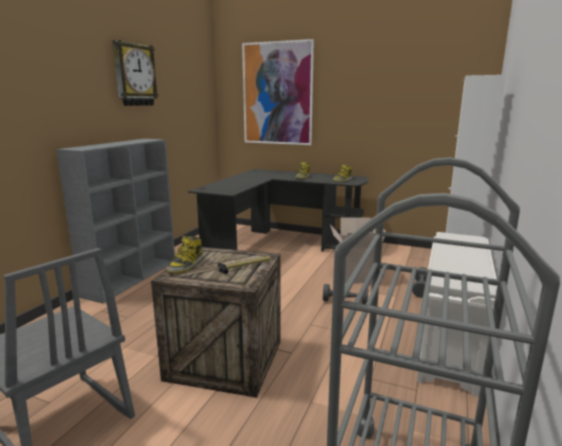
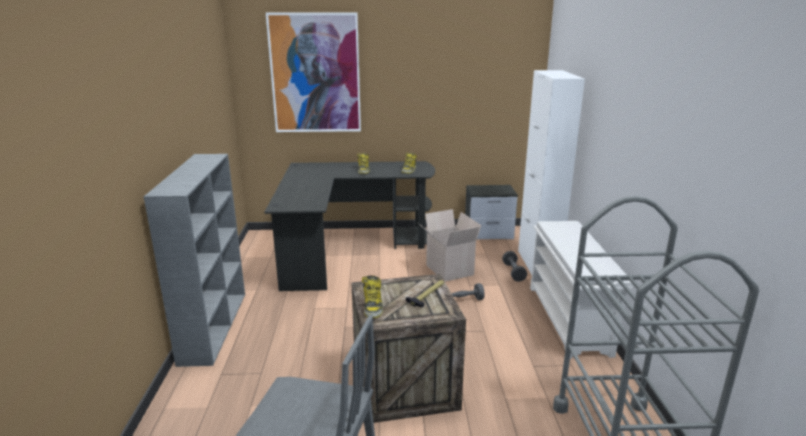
camera: 25 degrees left, 5 degrees up
(134, 75) = (178, 77): wall clock -> none
(422, 254) = (489, 234): none -> nightstand

